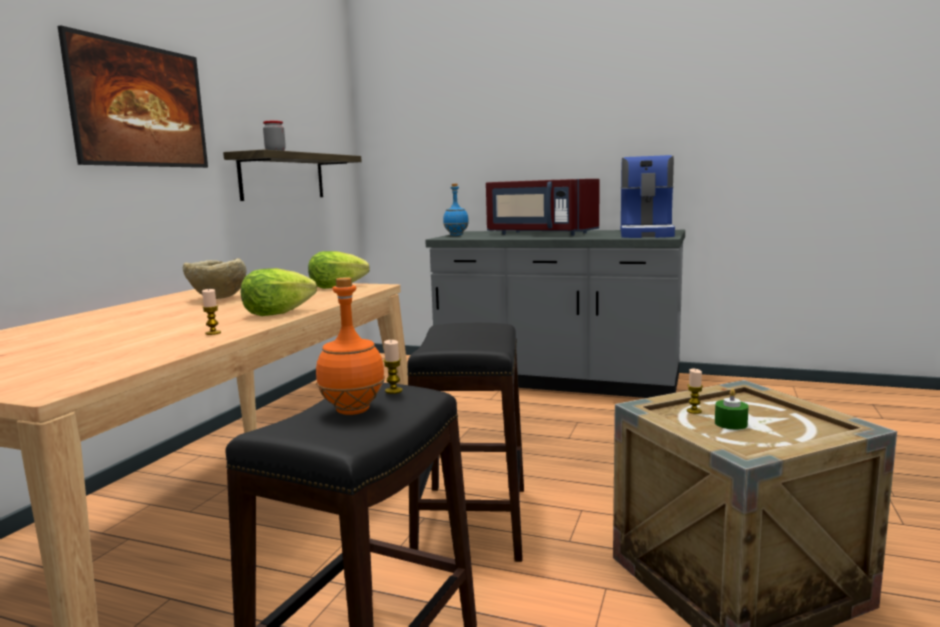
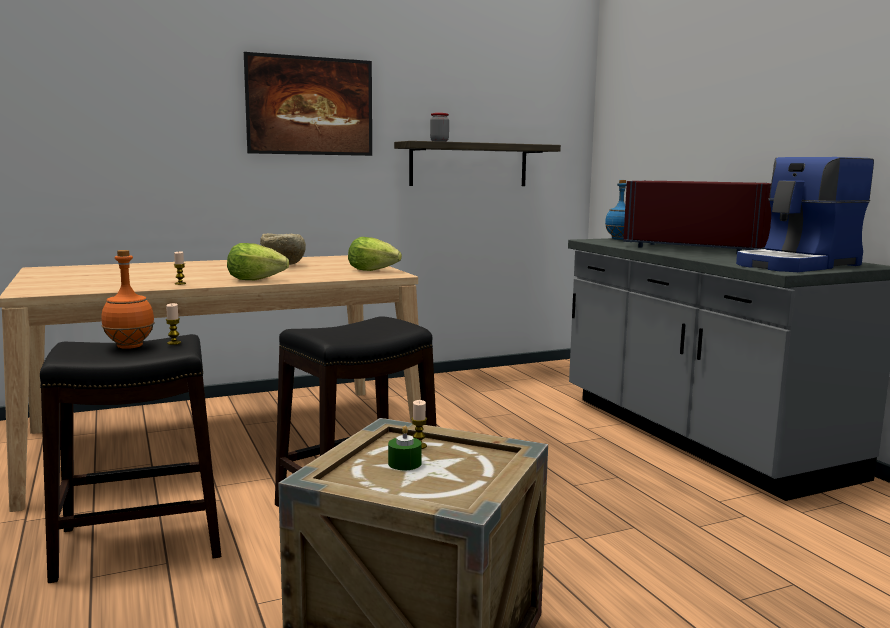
camera: 45 degrees right, 0 degrees up
(540, 234) = (697, 248): red microwave -> red microwave turned 135 degrees clockwise

